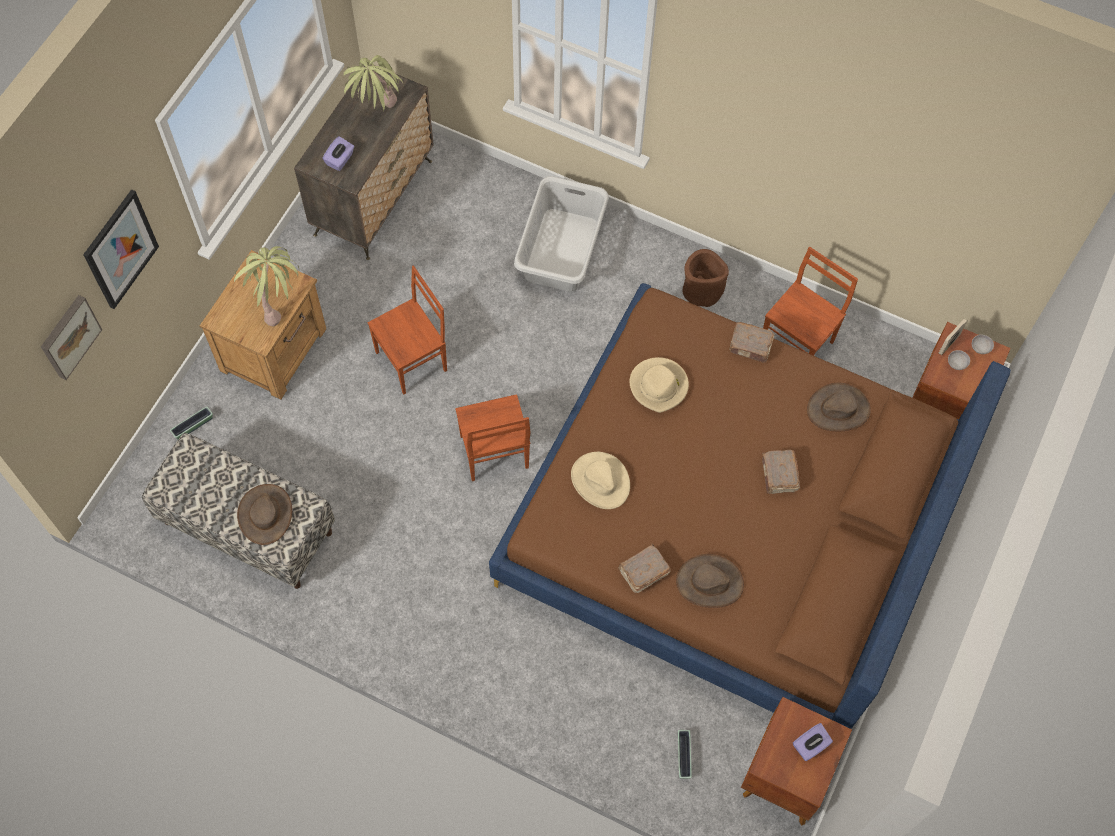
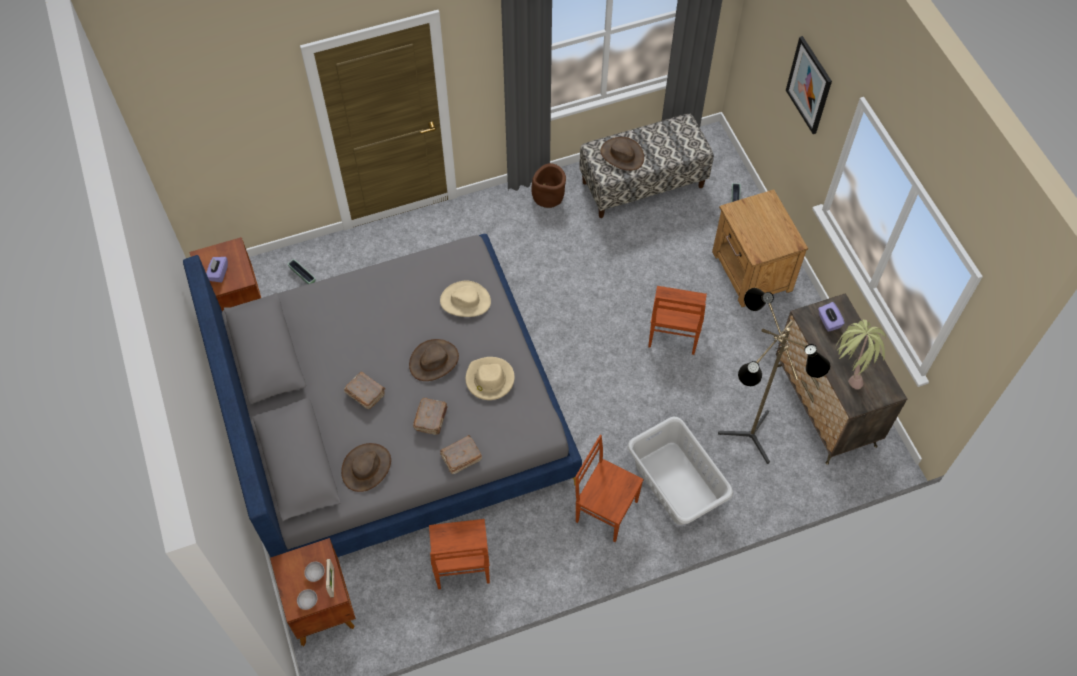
camera: 135 degrees right, 5 degrees down
(68, 336) = (774, 43): picture -> none
(277, 304) = (752, 234): potted plant -> none
(467, 230) = (745, 439): none -> floor lamp
(493, 453) = (567, 327): brown chair -> brown chair (606, 510)
(643, 572) = (391, 277): brown book -> brown book (431, 419)
(702, 290) = (559, 542): brown planter -> brown planter (548, 197)
(709, 583) = (349, 303): brown hat -> brown hat (434, 361)
(729, 520) = (394, 412): brown bed -> grey bed

